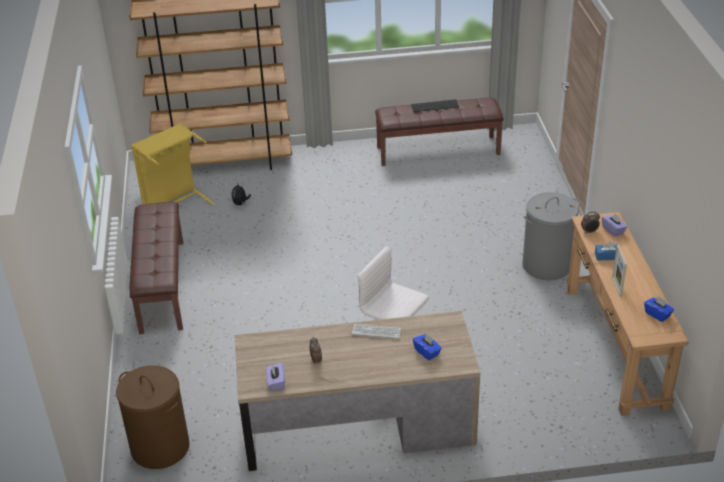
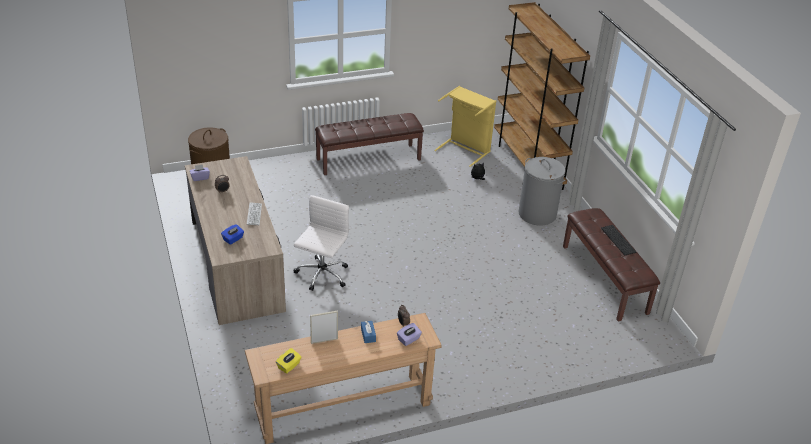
camera: 75 degrees right, 0 degrees up
(547, 265) = (448, 360): grey laundry basket -> grey laundry basket (537, 214)
(657, 314) = (289, 366): blue tissue box -> yellow tissue box

